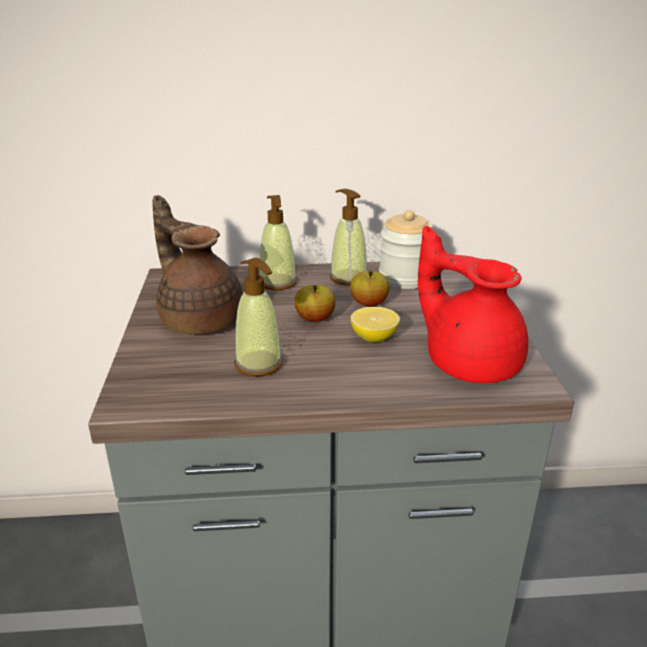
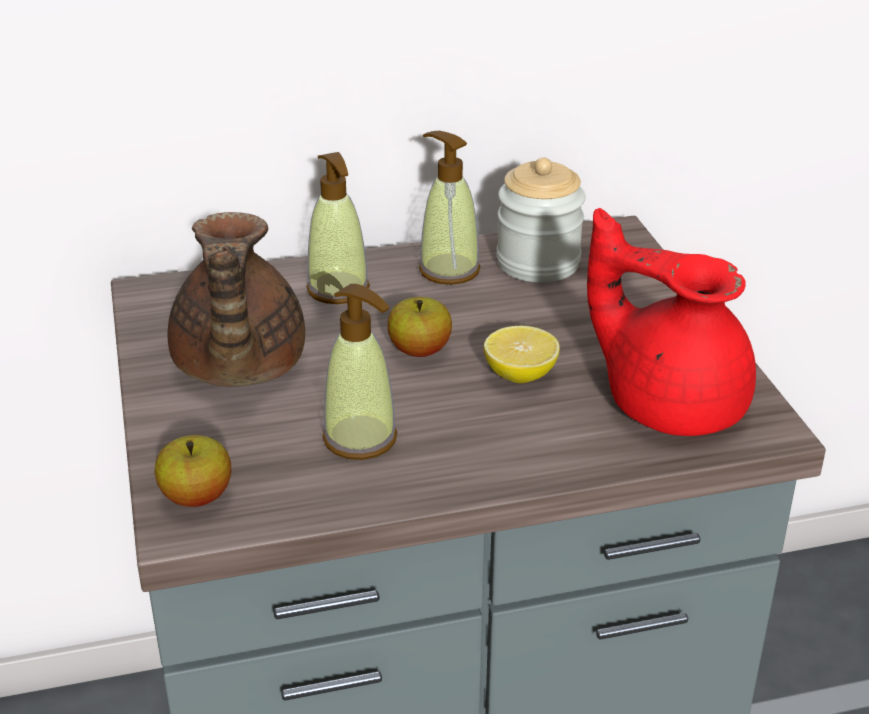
camera: 10 degrees left, 5 degrees up
(200, 318) = (237, 368): brown teapot -> brown teapot turned 135 degrees counterclockwise
(369, 303) = (495, 315): apple -> apple (196, 497)

